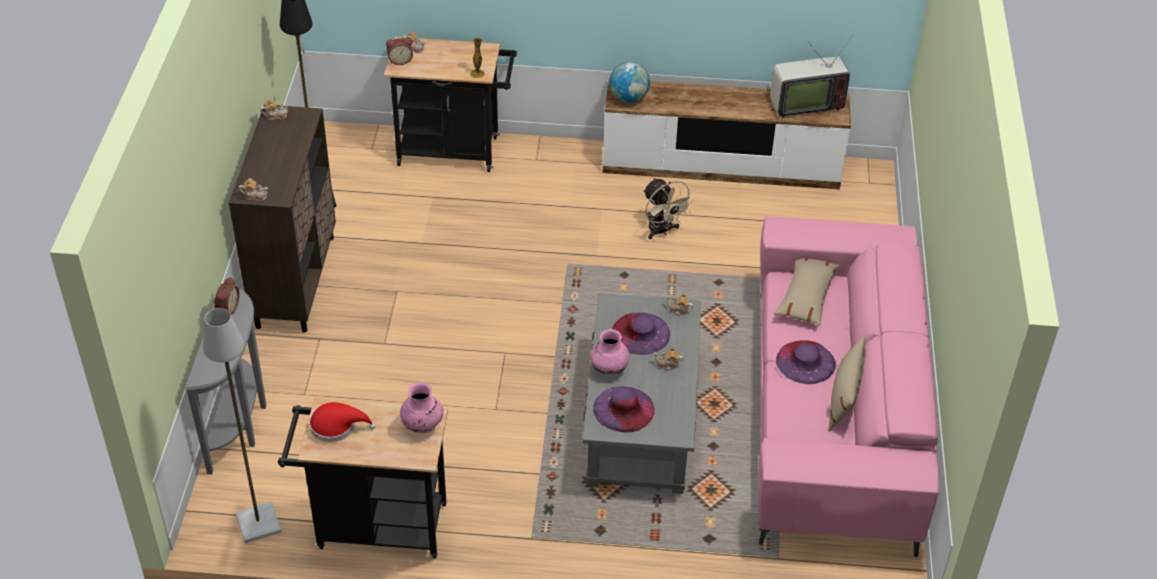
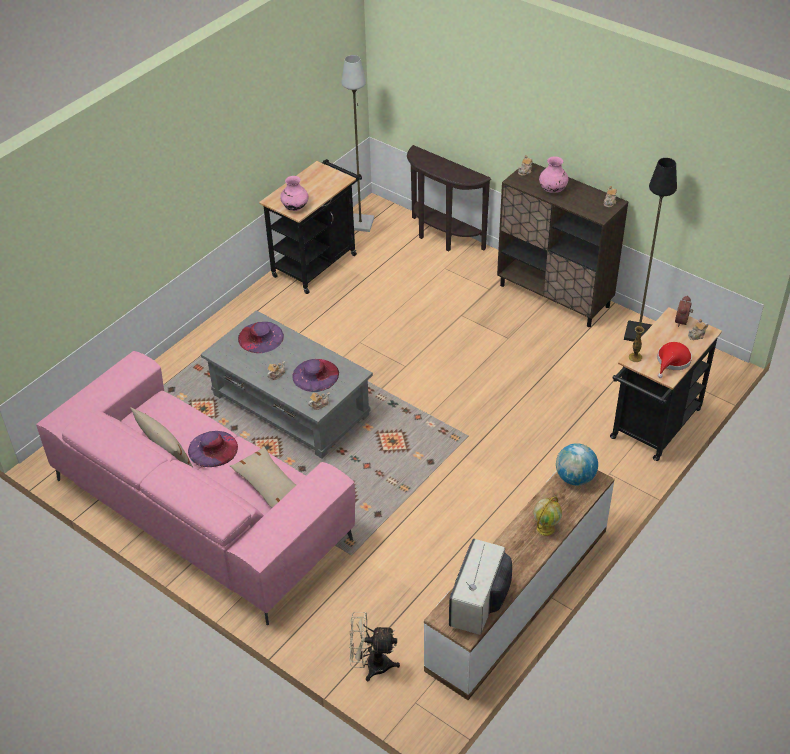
camera: 125 degrees right, 0 degrees up
(227, 309) = (464, 173): alarm clock -> none
(241, 423) = (442, 238): grey console table -> brown console table
(337, 426) = (326, 179): red hat -> red hat (672, 361)
(609, 368) = (299, 346): pink vase -> pink vase (552, 190)
(662, 231) = (463, 510): beige fan -> beige fan (371, 665)
(698, 96) = (545, 528): none -> globe

